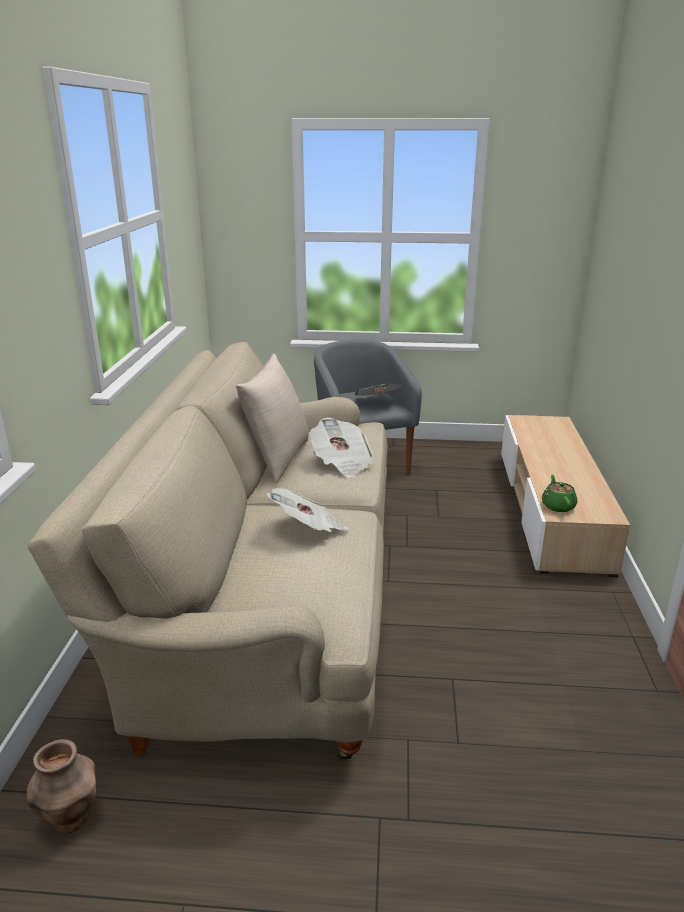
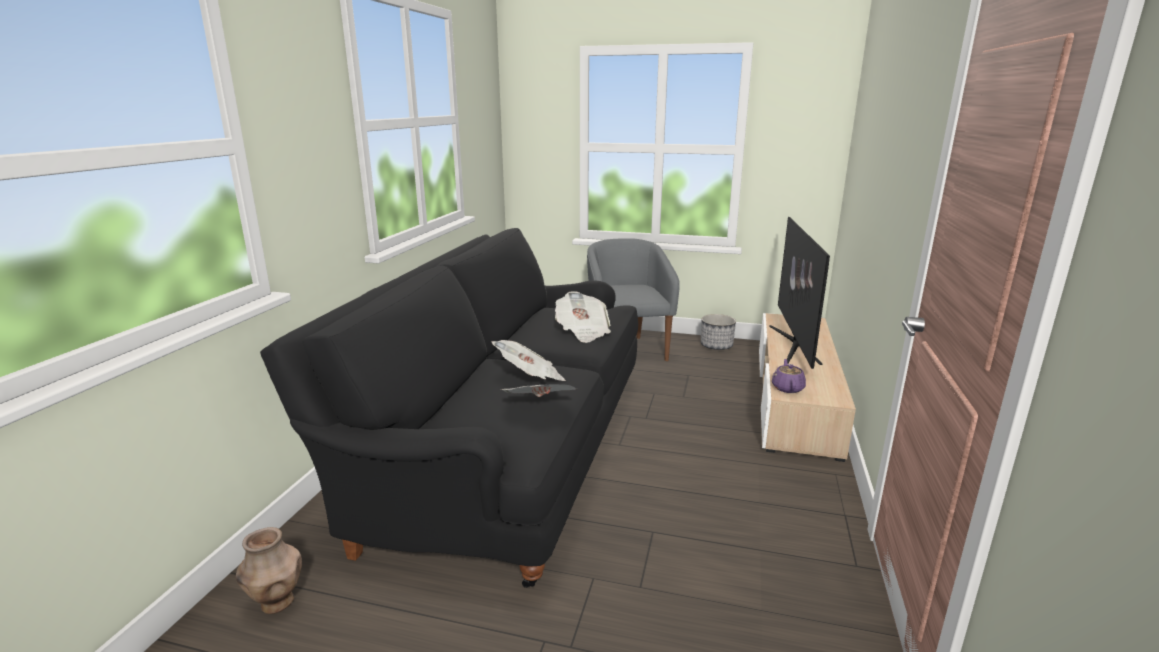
camera: 10 degrees right, 5 degrees down
(269, 598) = (507, 448): beige sofa -> black sofa
(277, 459) = (528, 326): beige pillow -> none
(377, 402) = (640, 293): newspaper -> newspaper (540, 408)
(455, 452) = (716, 346): none -> planter
(548, 451) = (794, 344): none -> television
(558, 506) = (787, 388): green teapot -> purple teapot

